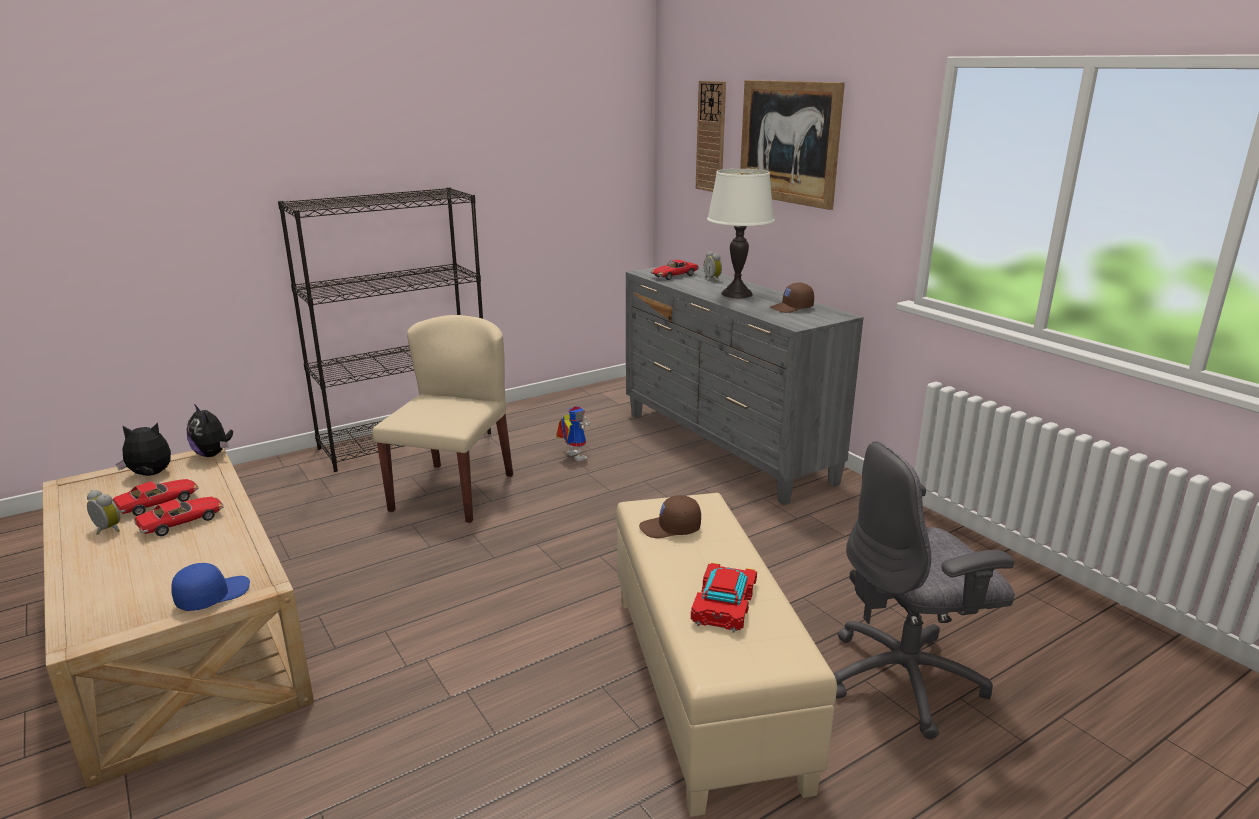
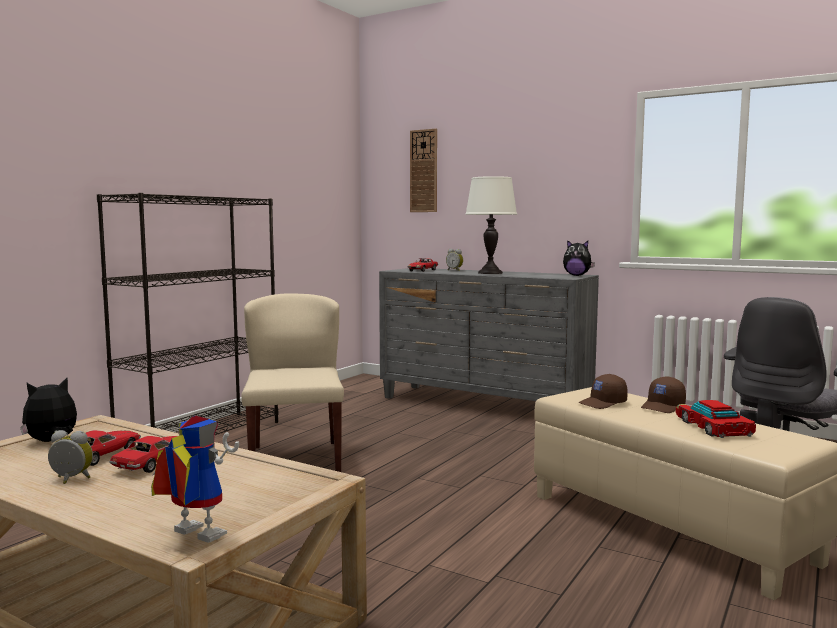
camera: 25 degrees left, 15 degrees down
(212, 595) = (290, 494): blue cap -> none
(213, 454) = (105, 420): plush toy -> plush toy (577, 275)
(572, 456) = (371, 425): toy robot -> toy robot (190, 536)
(789, 142) = (502, 165): picture -> none
(792, 308) = (544, 274): brown cap -> brown cap (663, 407)

